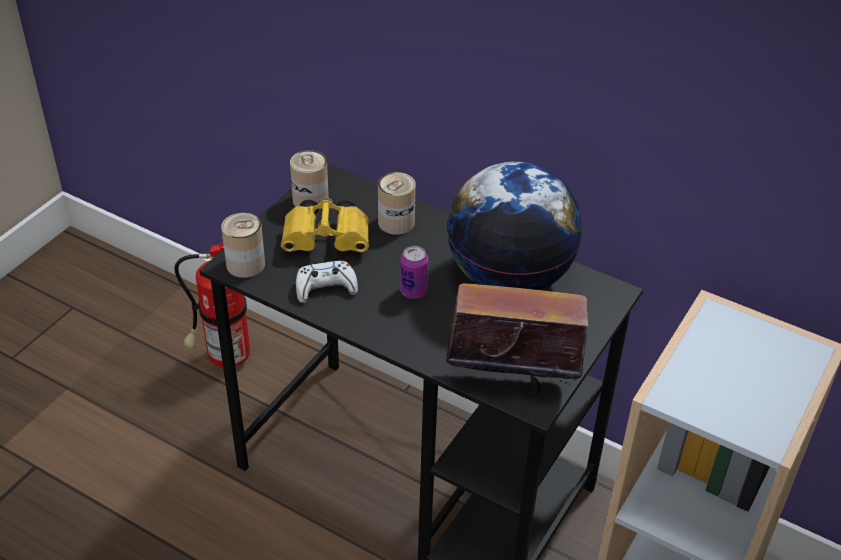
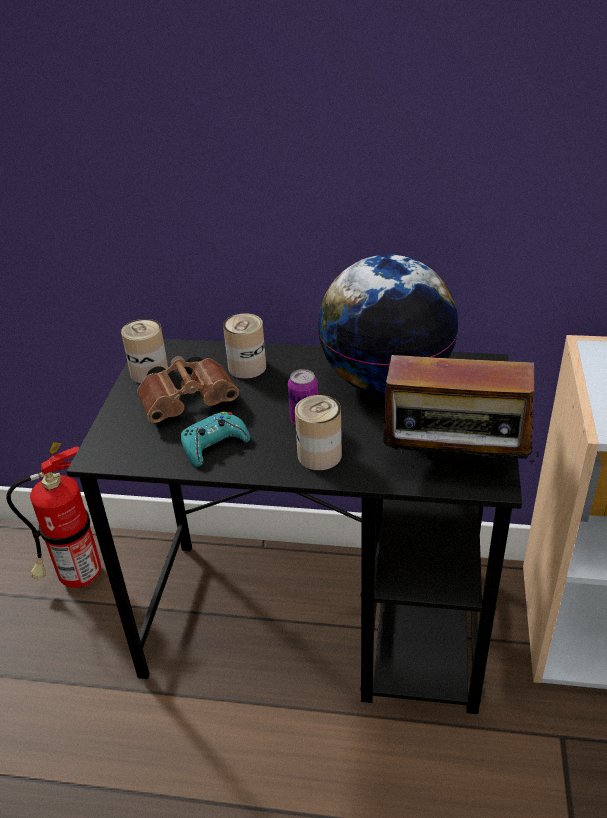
camera: 20 degrees left, 5 degrees down
(245, 264) = (115, 450): can -> can (319, 455)
(325, 287) = (214, 445): white game controller -> turquoise game controller
(329, 241) = (190, 402): yellow binoculars -> brown binoculars
(510, 380) = (454, 468): radio -> radio turned 150 degrees counterclockwise

